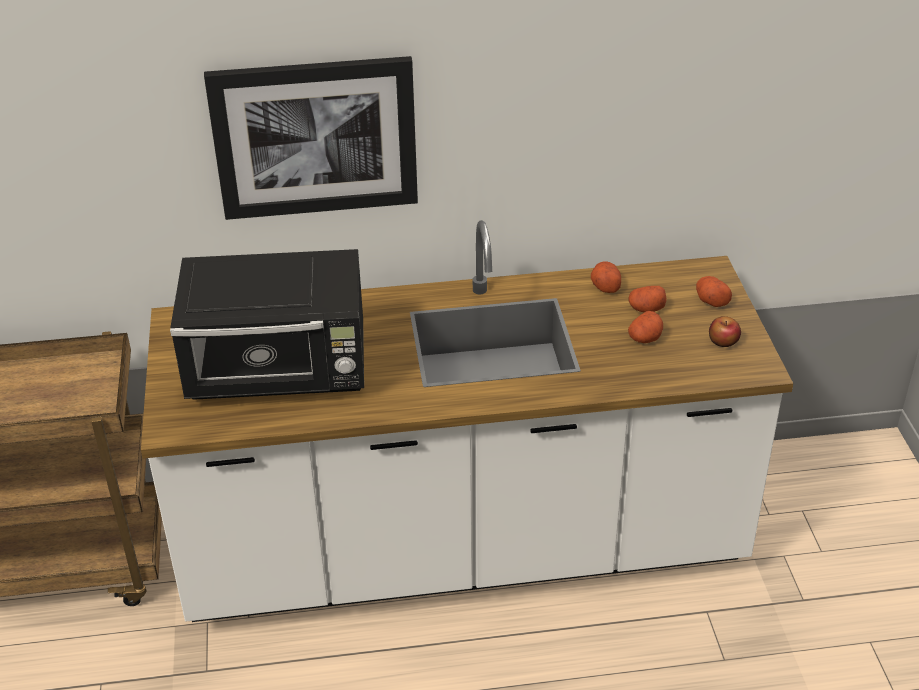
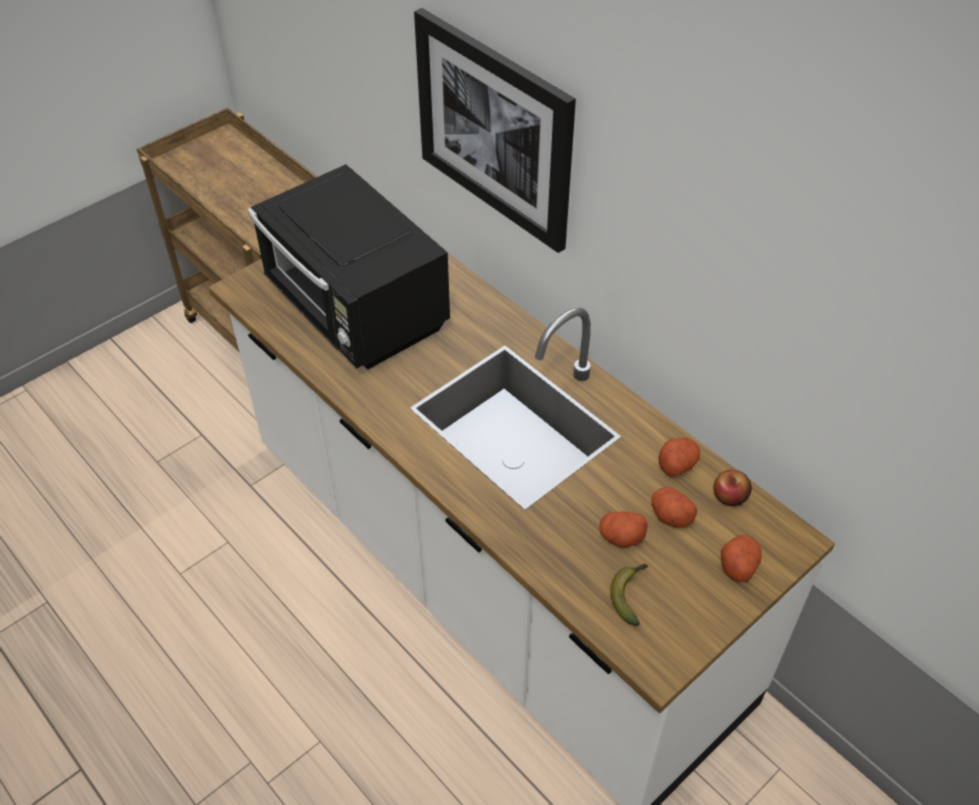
camera: 55 degrees right, 10 degrees up
(696, 356) = (630, 594): none -> banana
(723, 341) = (676, 608): apple -> apple (730, 496)

